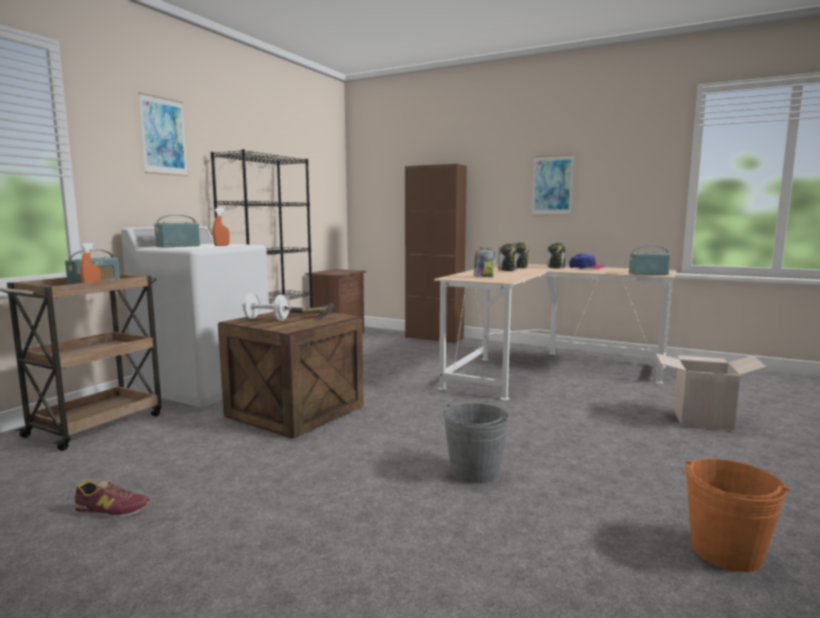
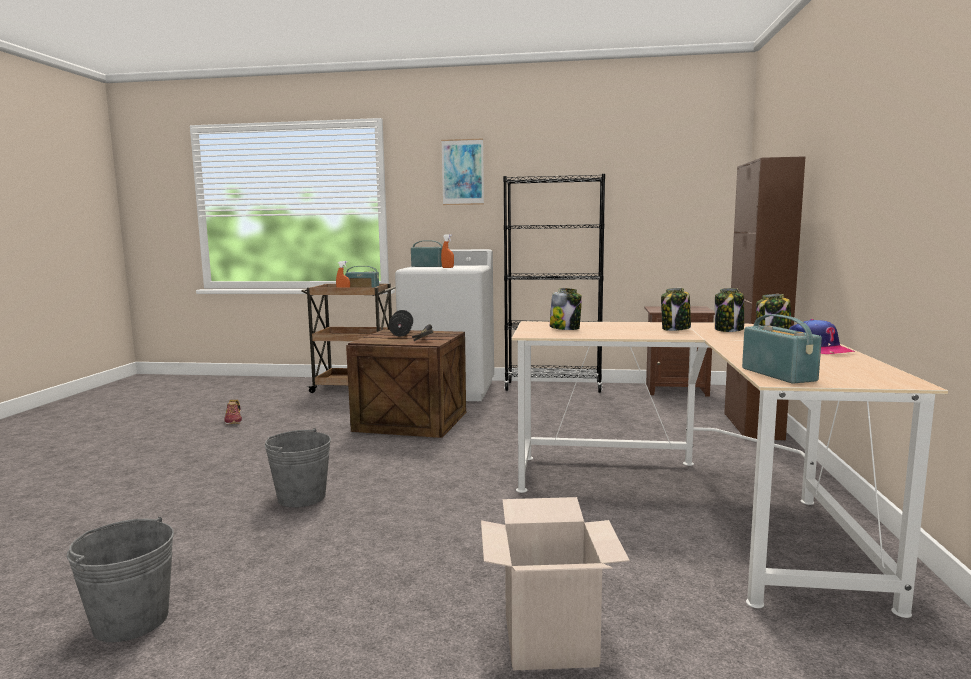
camera: 70 degrees right, 0 degrees up
(267, 319) = (401, 333): white dumbbell -> black dumbbell
(552, 185) = (878, 183): picture -> none
(726, 552) = (131, 621): orange bucket -> grey bucket

